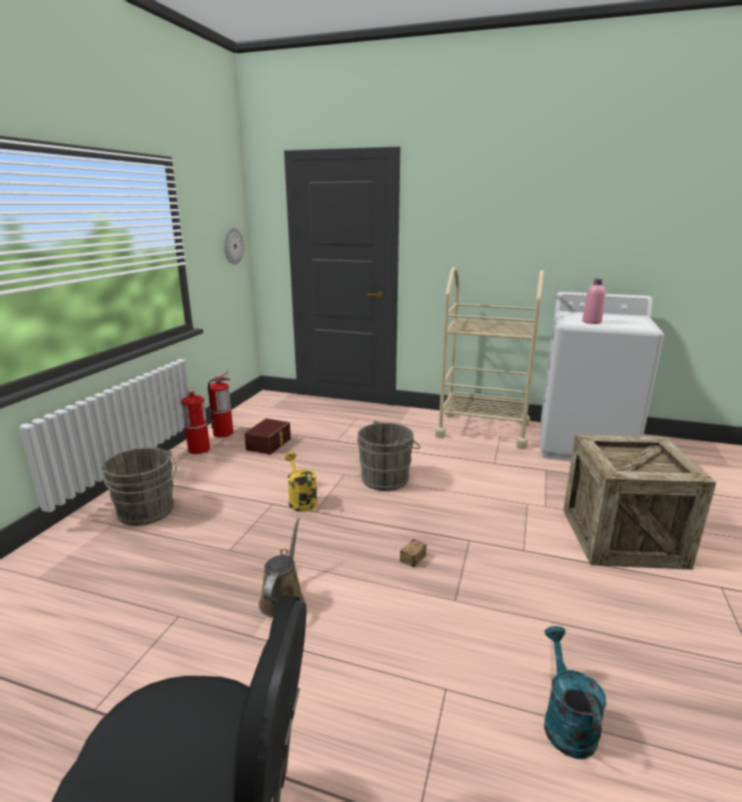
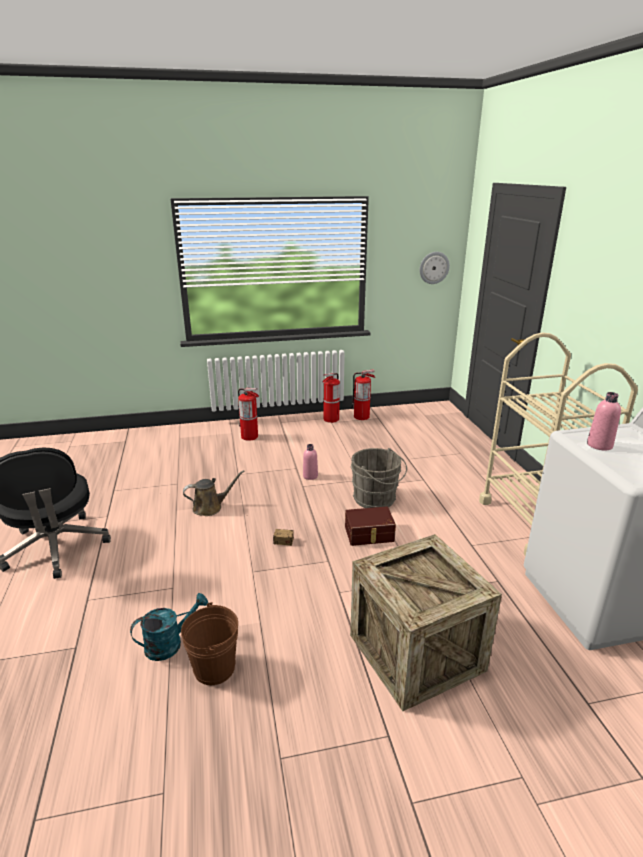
camera: 60 degrees right, 5 degrees up
(146, 513) = (250, 436): grey bucket -> fire extinguisher
(269, 444) = (368, 437): brown storage box -> brown storage box (369, 534)
(301, 500) = (310, 476): yellow watering can -> pink bottle
(621, 685) = (214, 668): none -> brown bucket

